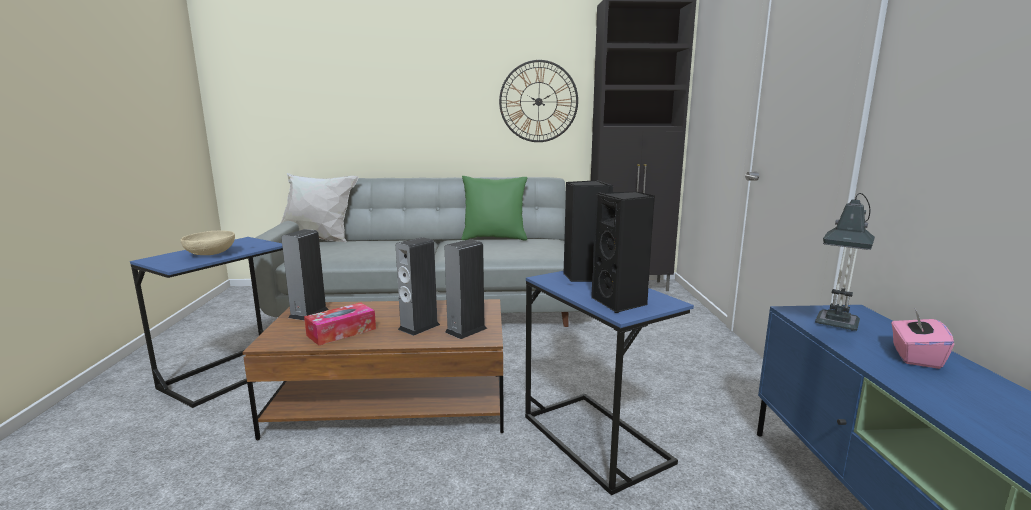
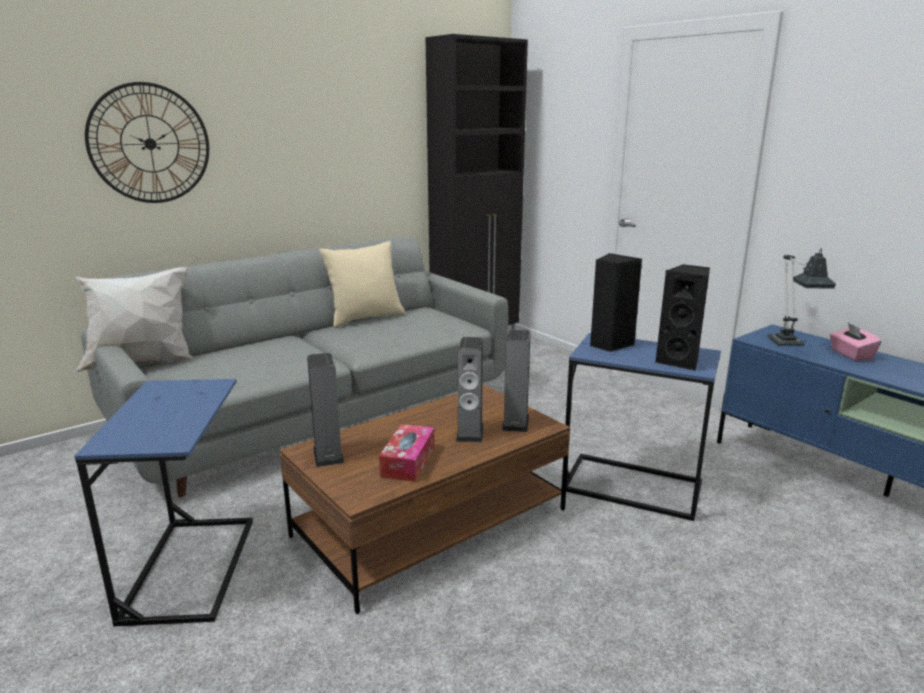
camera: 35 degrees left, 5 degrees up
(211, 255) = (176, 416): beige bowl -> none
(494, 238) = (365, 318): green pillow -> beige pillow
(538, 101) = (371, 148): wall clock -> wall clock (150, 144)

